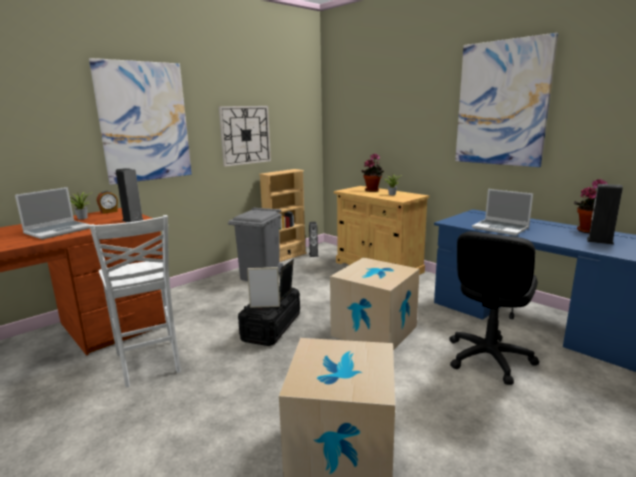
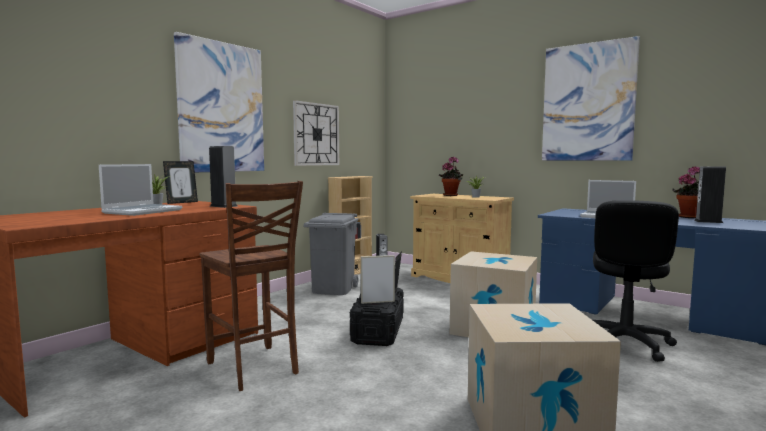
camera: 10 degrees left, 10 degrees down
(109, 212) = (181, 202): alarm clock -> picture frame
(149, 363) = (253, 368): white chair -> brown chair

